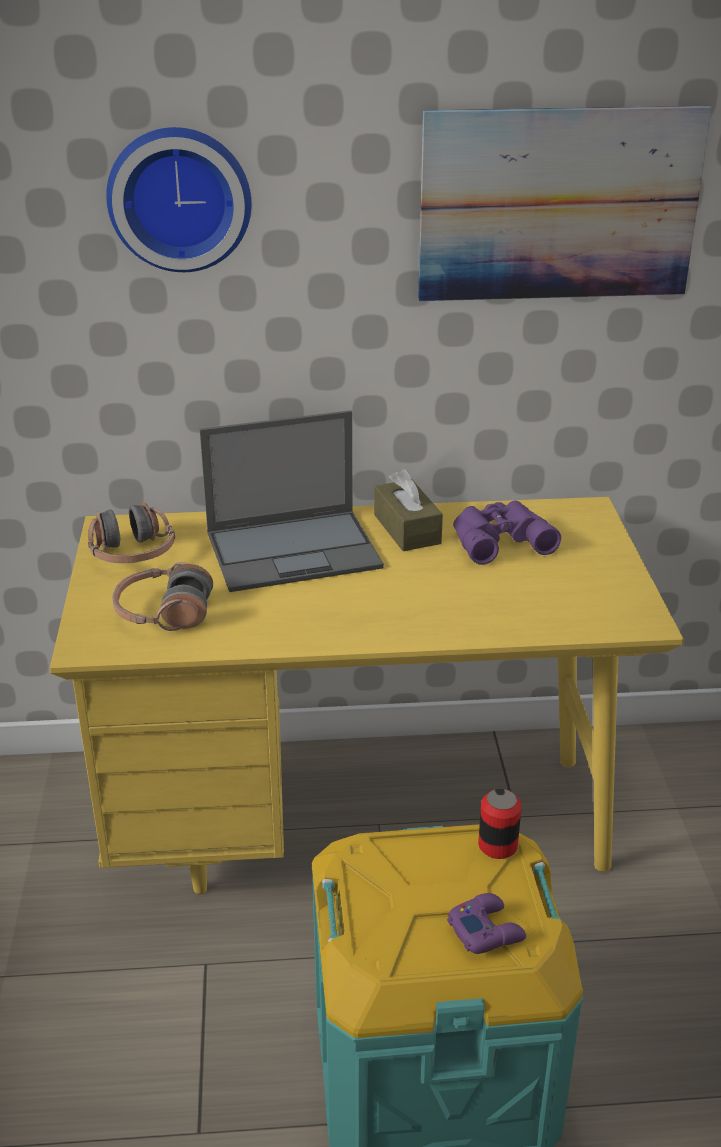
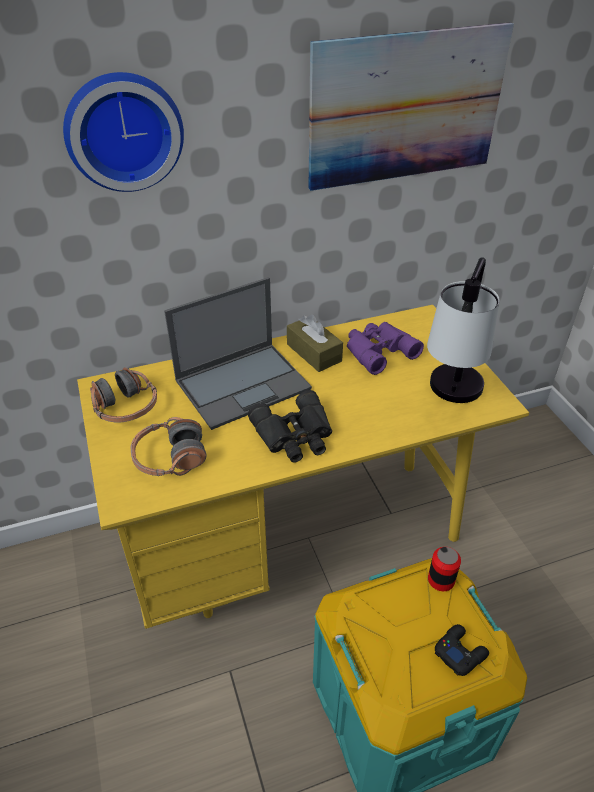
camera: 15 degrees left, 10 degrees up
(336, 614) = (295, 435): none -> black binoculars
(486, 930) = (460, 652): purple game controller -> black game controller
(573, 611) = (451, 402): none -> table lamp

